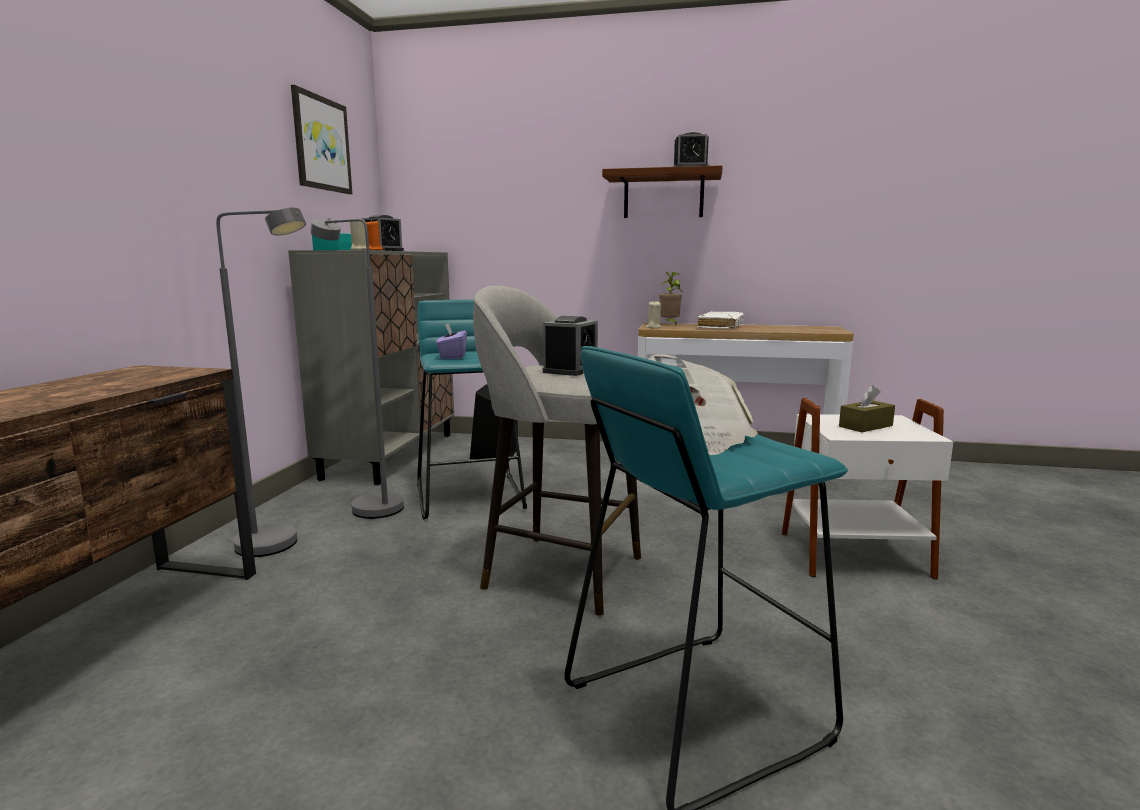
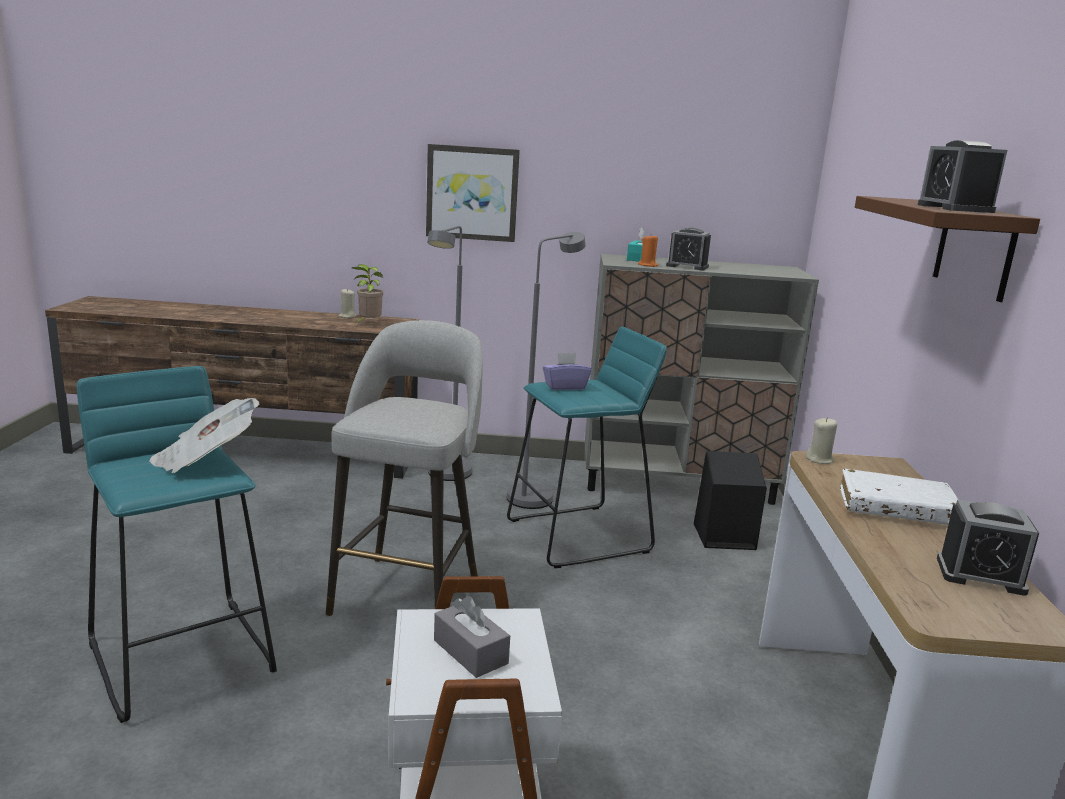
camera: 80 degrees right, 5 degrees up
(321, 144) = (692, 148): picture -> picture (472, 193)
(359, 249) = (620, 263): beige candle -> beige candle (347, 316)
(570, 370) = (407, 413): alarm clock -> alarm clock (980, 575)
(669, 324) = (886, 473): potted plant -> potted plant (368, 324)
(865, 426) = (470, 652): brown tissue box -> grey tissue box

